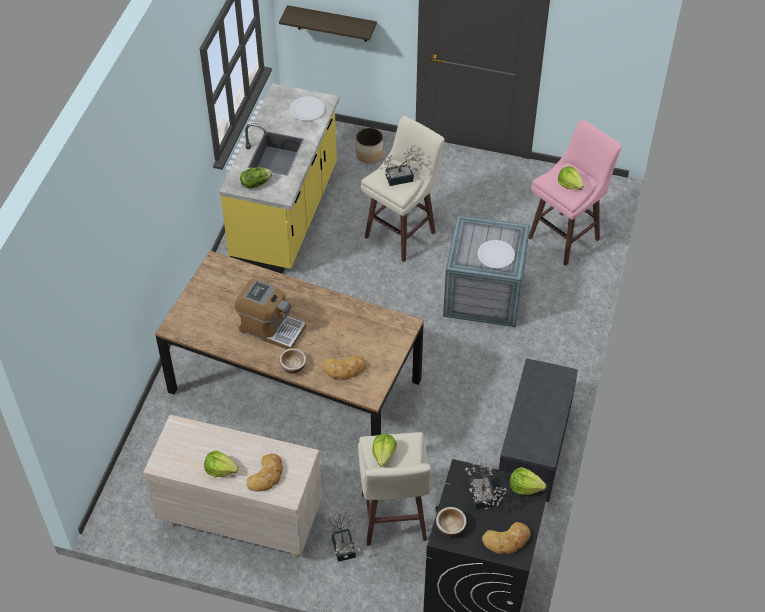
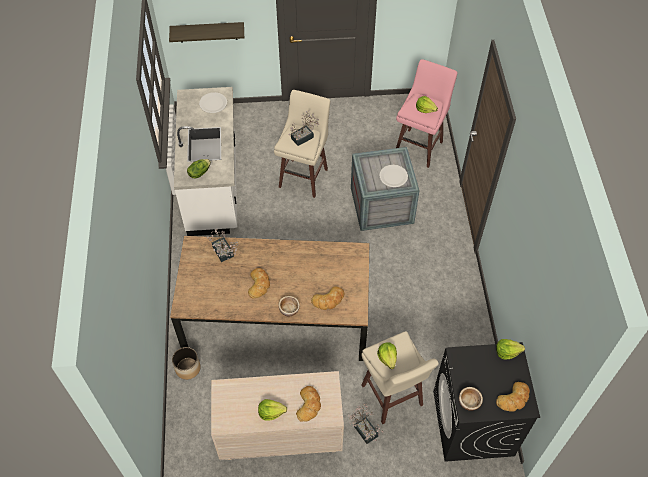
camera: 20 degrees left, 5 degrees up
(271, 328) = (259, 284): coffee machine -> bread
(287, 215) = (214, 186): yellow counter -> white counter
(369, 154) = (255, 123): planter -> planter (188, 368)
(482, 498) = (481, 371): potted plant -> potted plant (224, 254)
(535, 448) = (467, 310): grey bench -> none

